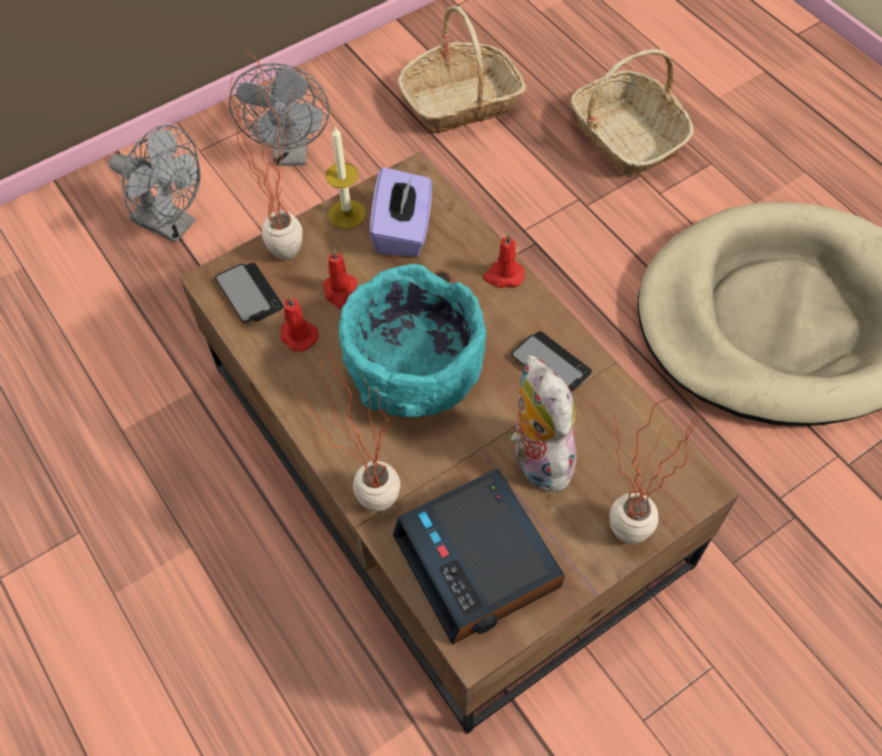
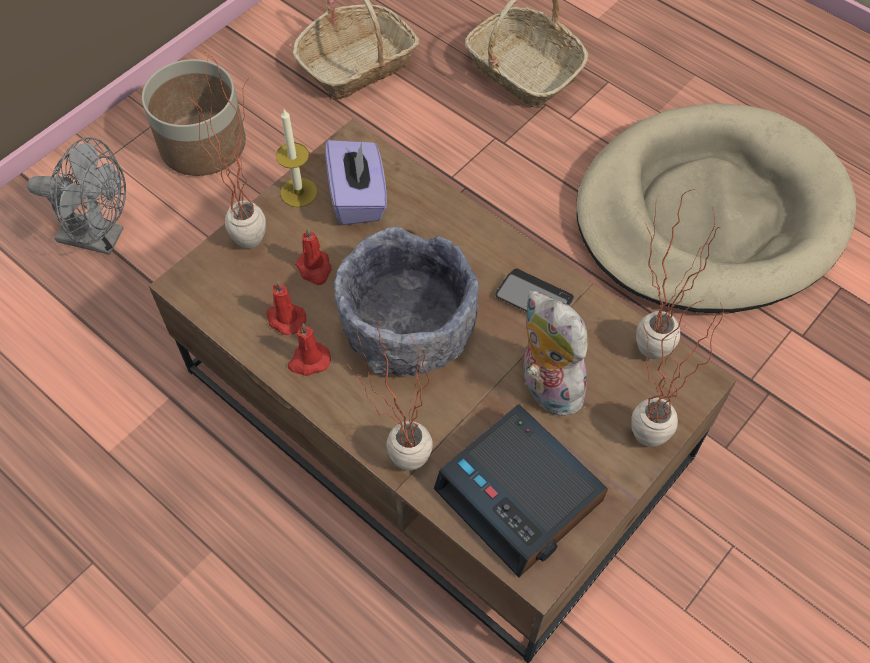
camera: 15 degrees left, 0 degrees up
(249, 294) = (225, 288): phone -> none
(292, 154) = (203, 144): grey fan -> planter
(413, 370) = (406, 329): turquoise bowl -> grey bowl
(503, 276) = (466, 223): red candle -> red candle (309, 361)
(644, 438) = (638, 348): none -> potted plant

